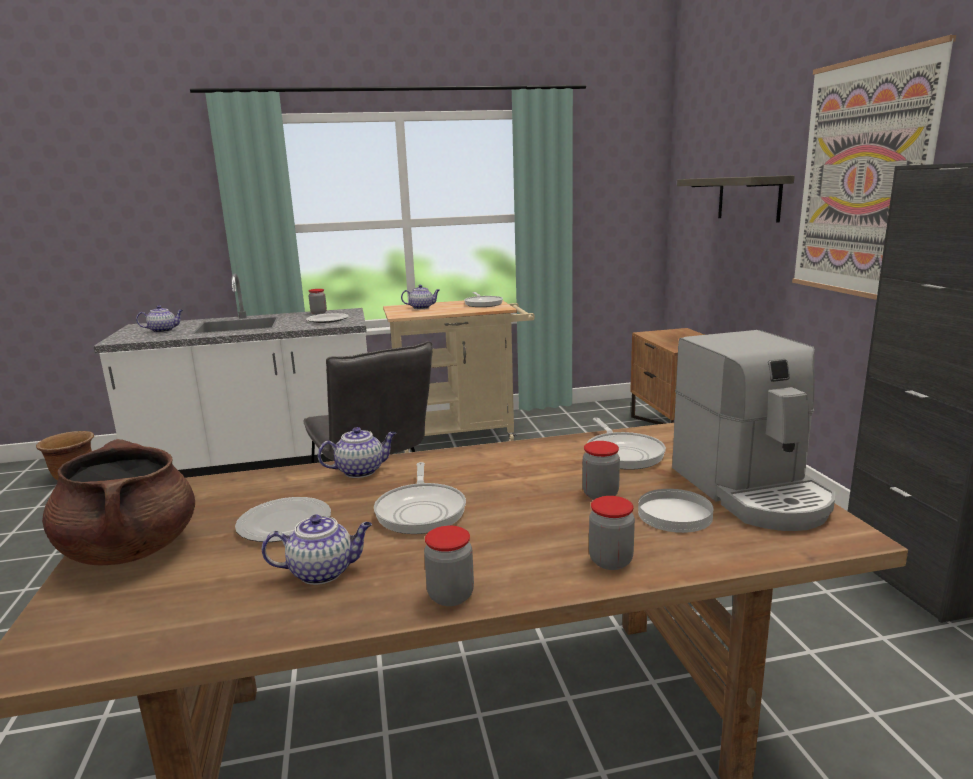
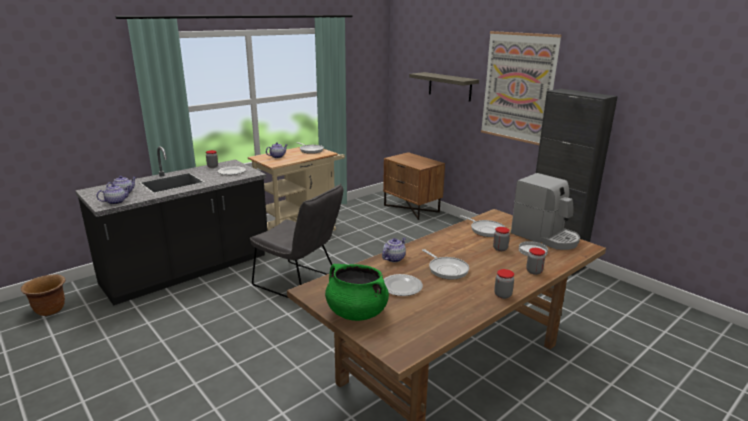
camera: 30 degrees left, 5 degrees up
(130, 549) = (356, 312): brown cooking pot -> green cooking pot
(262, 461) = (188, 270): white counter -> black counter
(323, 572) = (448, 299): teapot -> teapot (116, 202)

